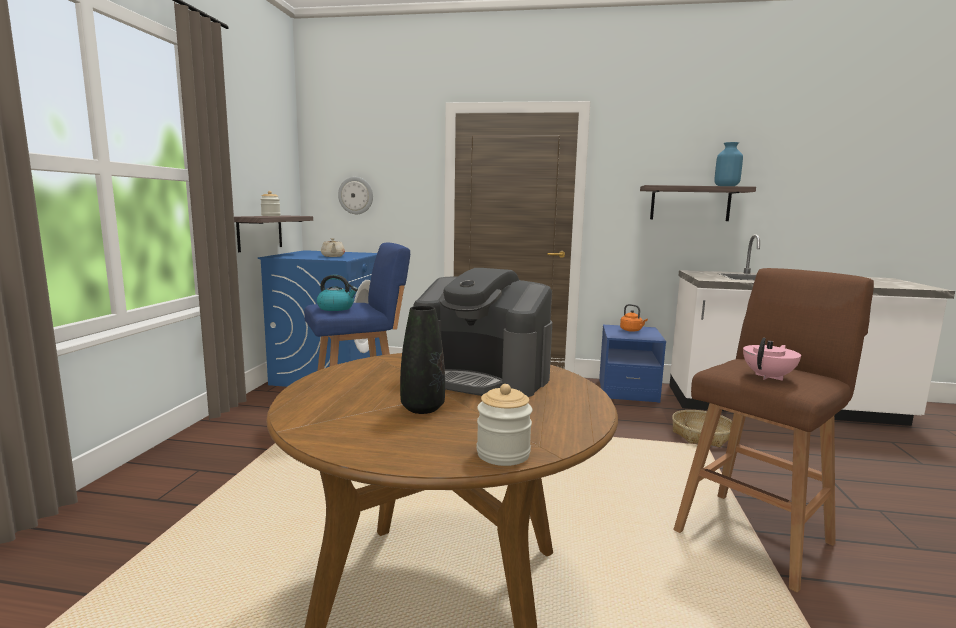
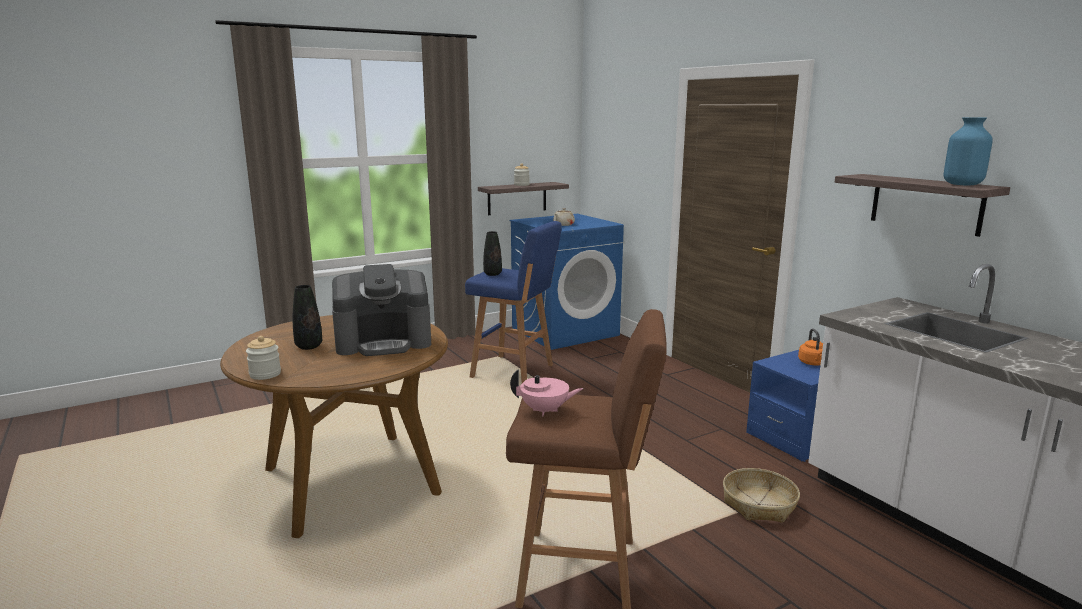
camera: 50 degrees right, 5 degrees up
(336, 308) = (492, 274): kettle -> black vase
(356, 195) = (613, 164): wall clock -> none
(482, 376) = (384, 342): coffee machine -> coffee machine turned 90 degrees counterclockwise

